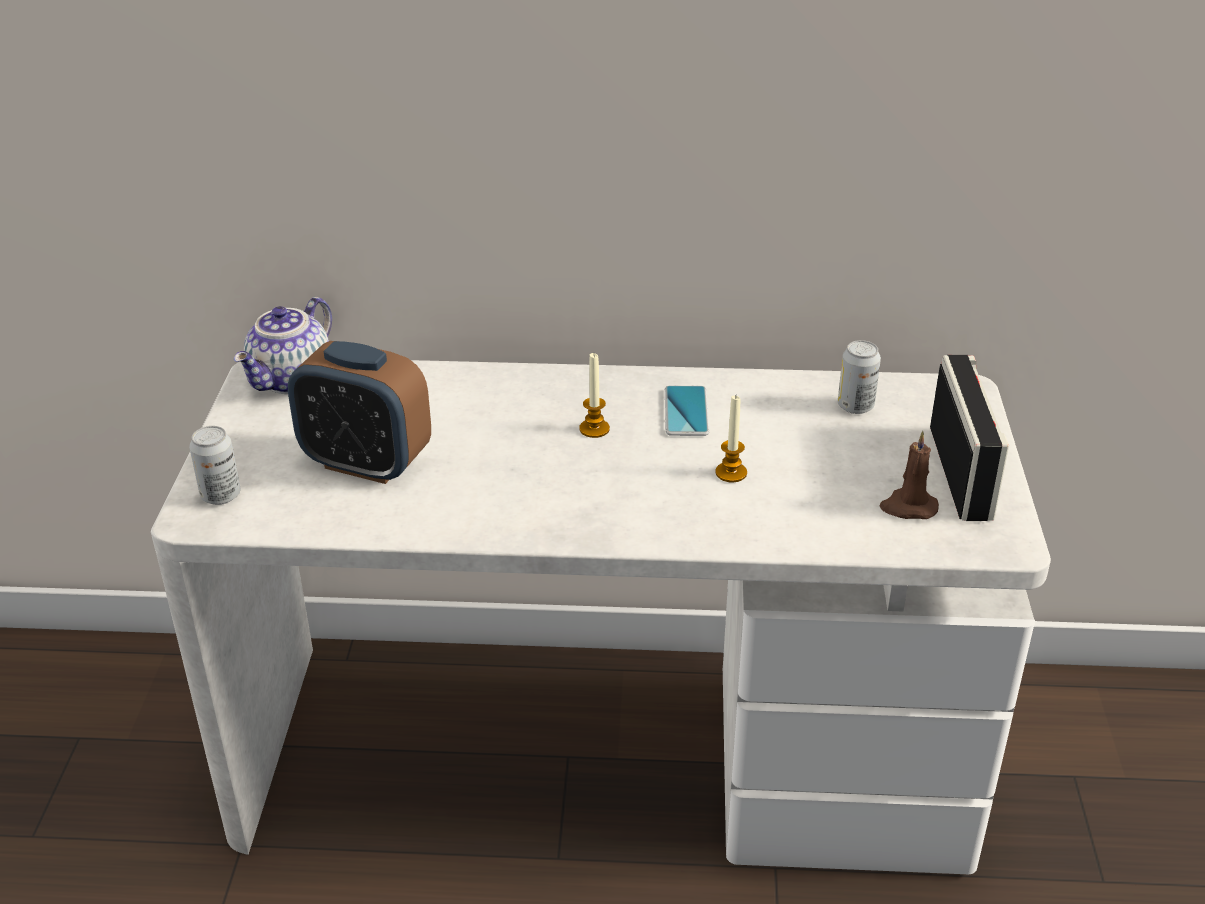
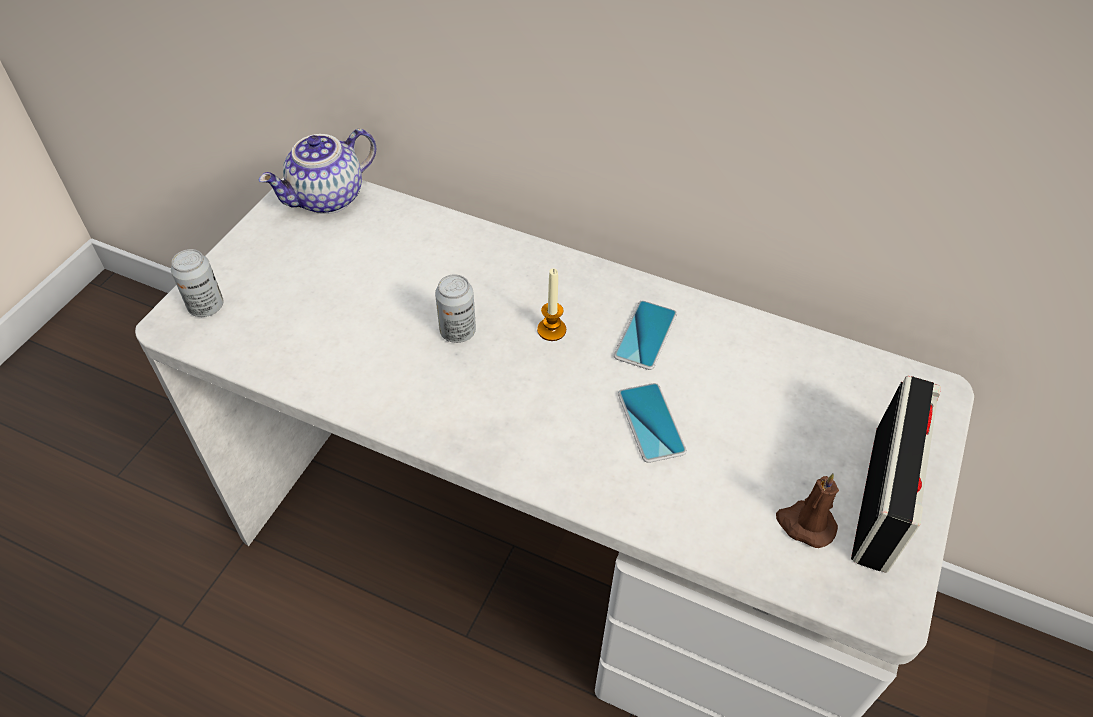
camera: 20 degrees right, 15 degrees up
(366, 463) = (338, 308): alarm clock -> none
(731, 473) = (651, 423): candle -> phone
(855, 406) = (813, 378): can -> can (457, 332)

